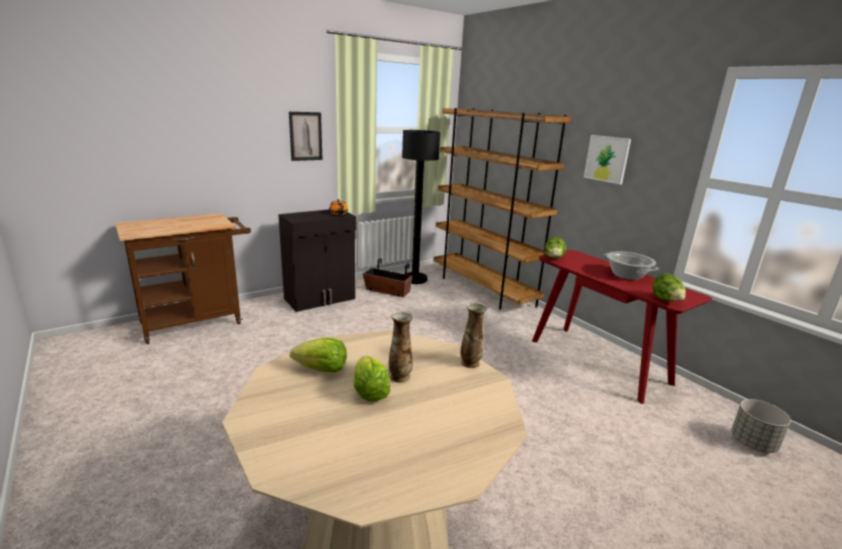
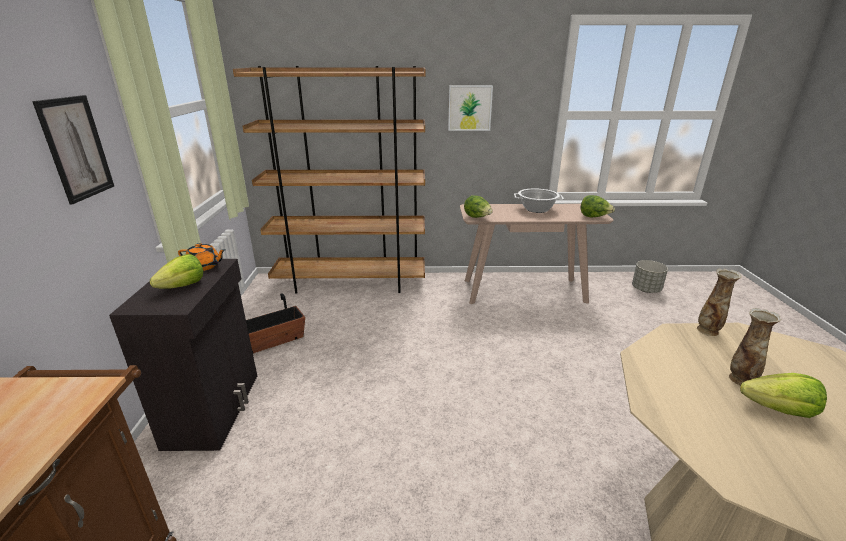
camera: 55 degrees left, 5 degrees up
(321, 369) = (727, 433): lettuce -> lettuce (183, 286)
(415, 279) = (270, 310): black floor lamp -> none
(598, 361) = (524, 291): red console table -> beige console table

